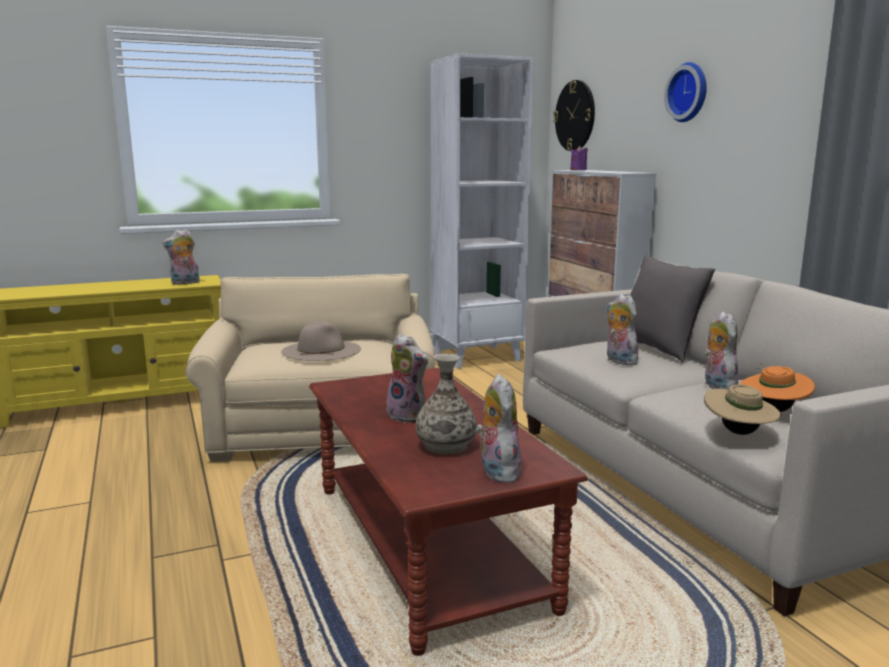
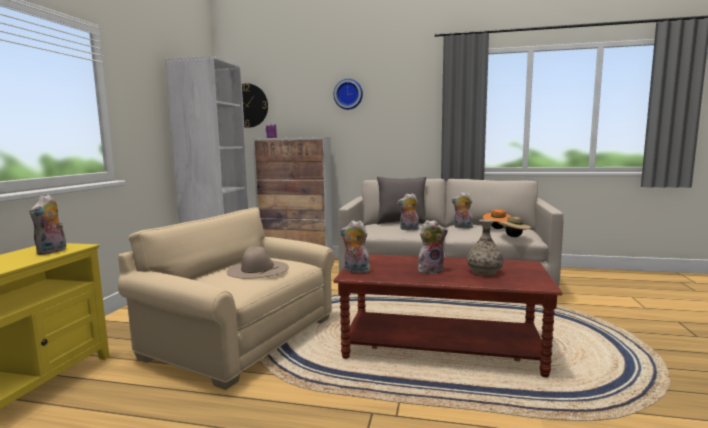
camera: 55 degrees left, 5 degrees down
(496, 471) = (525, 270): plush toy -> plush toy (355, 271)

